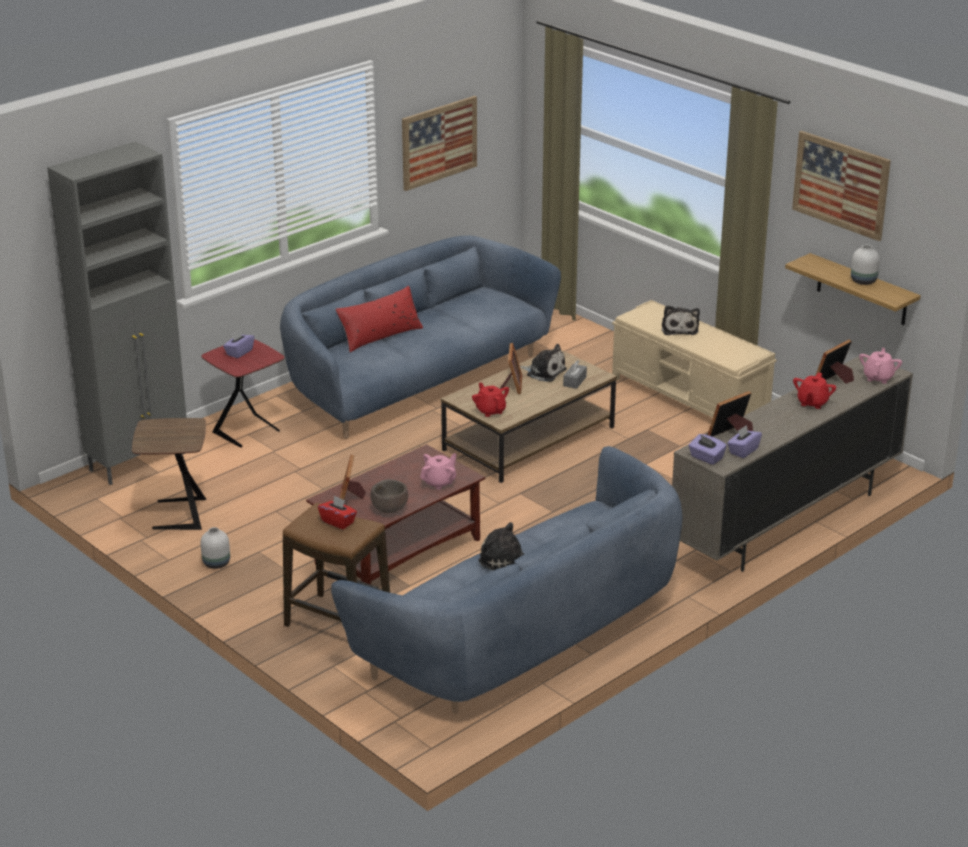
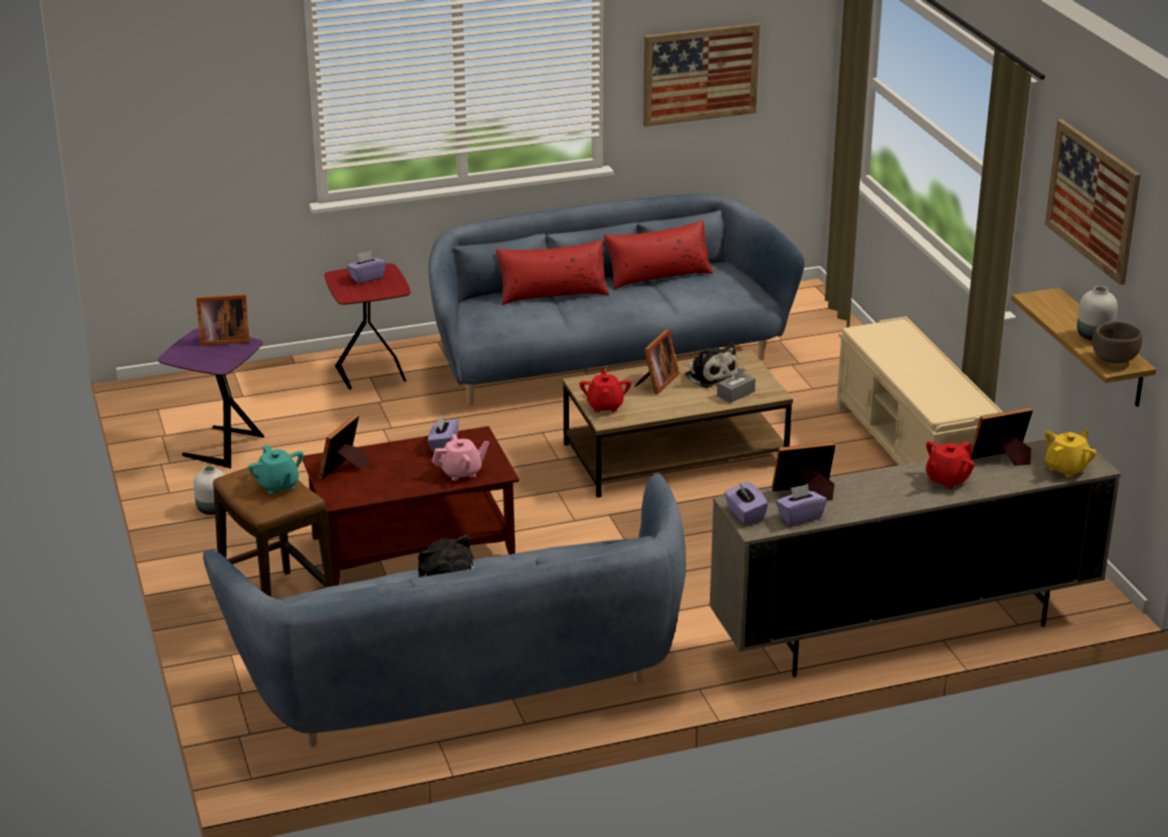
camera: 25 degrees right, 0 degrees up
(139, 461) = (234, 380): grey cabinet -> none
(170, 424) = (222, 339): none -> picture frame
(177, 515) = (220, 447): brown side table -> purple side table
(338, 522) = (278, 485): red tissue box -> turquoise teapot
(389, 509) = (378, 489): brown bowl -> brown bowl (1114, 359)
(407, 466) = (443, 445): none -> purple tissue box
(446, 306) = (658, 276): none -> red pillow
(679, 328) = (908, 357): plush toy -> none
(878, 377) = (1067, 468): pink teapot -> yellow teapot

